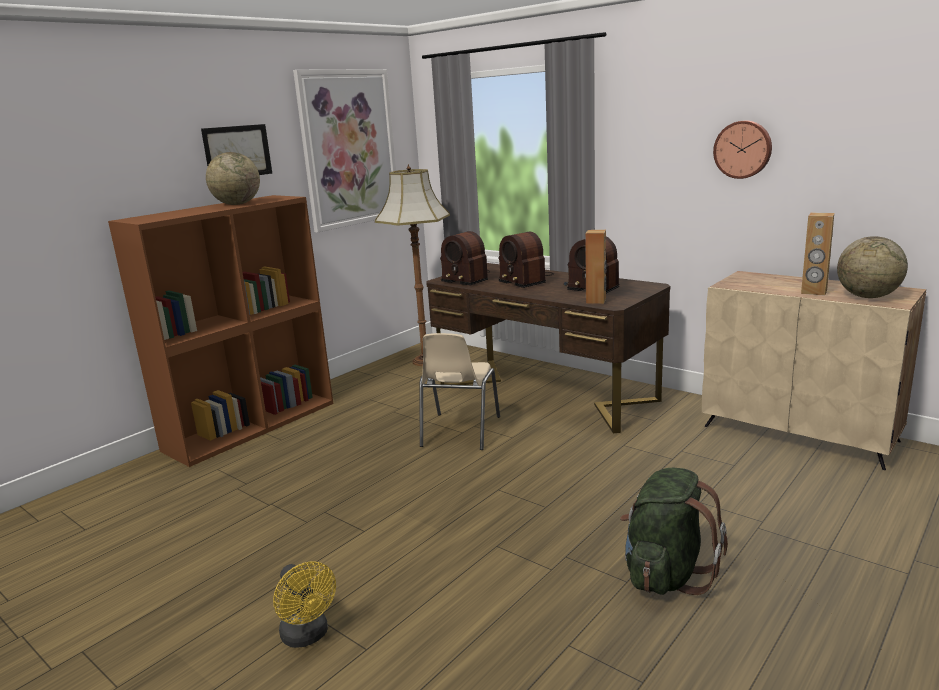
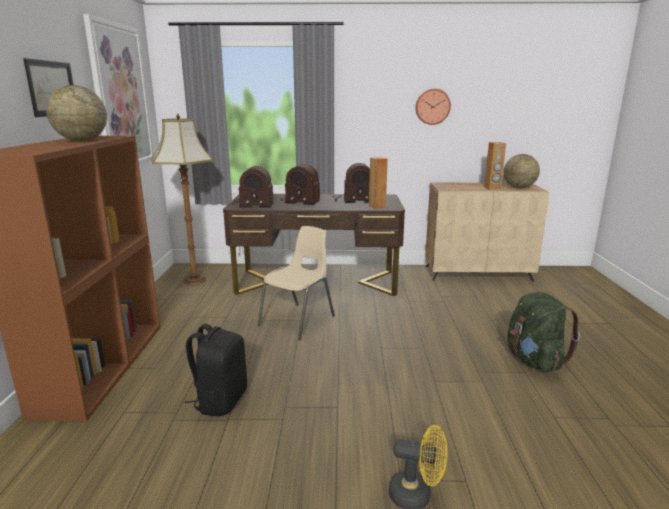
camera: 40 degrees left, 0 degrees up
(286, 486) = (220, 401): none -> black backpack
(459, 432) = (298, 320): beige chair -> beige chair turned 120 degrees counterclockwise

